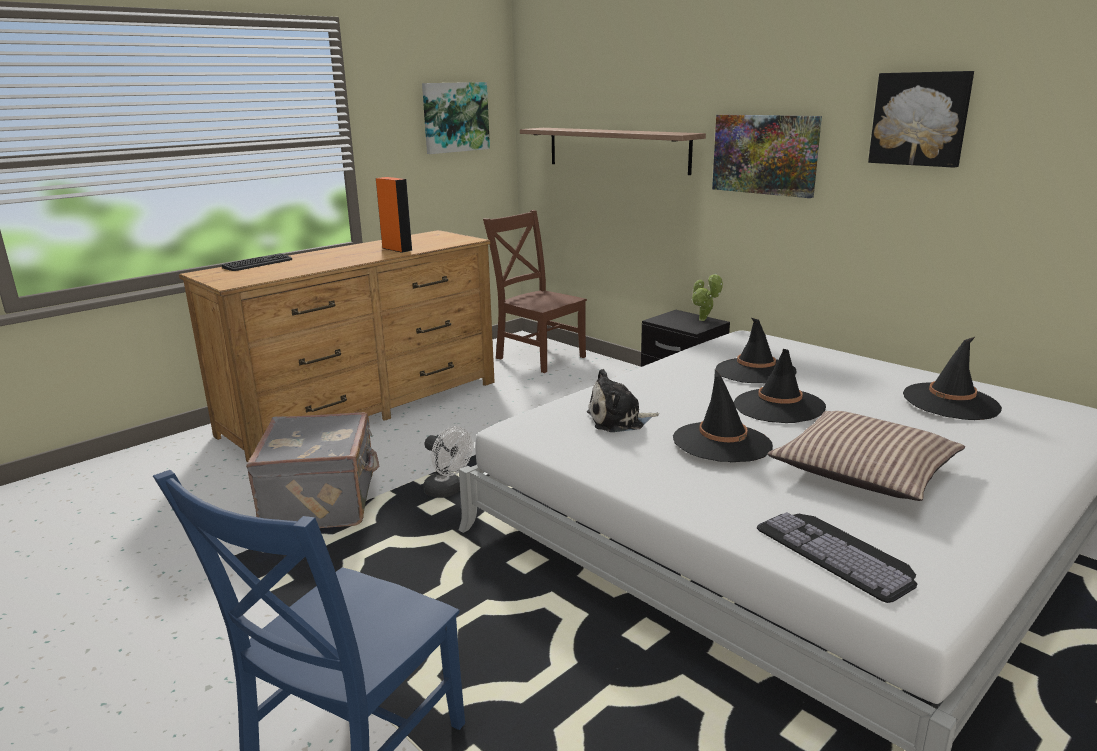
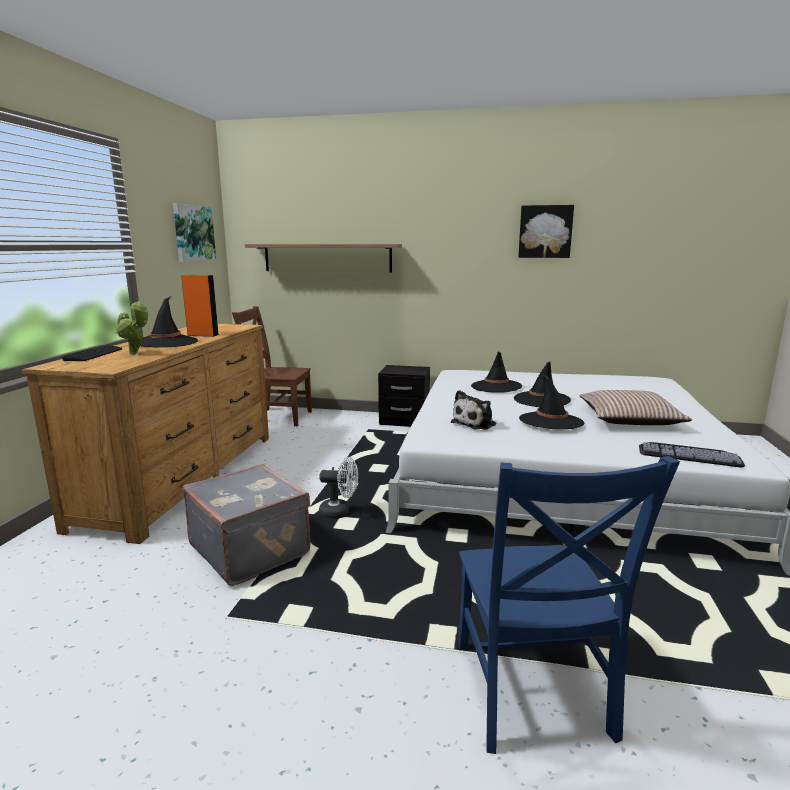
camera: 35 degrees left, 5 degrees down
(704, 320) = (414, 368): potted plant -> potted plant (135, 354)
(765, 154) = (447, 256): picture -> none
(951, 402) = (607, 383): black hat -> black hat (166, 342)

